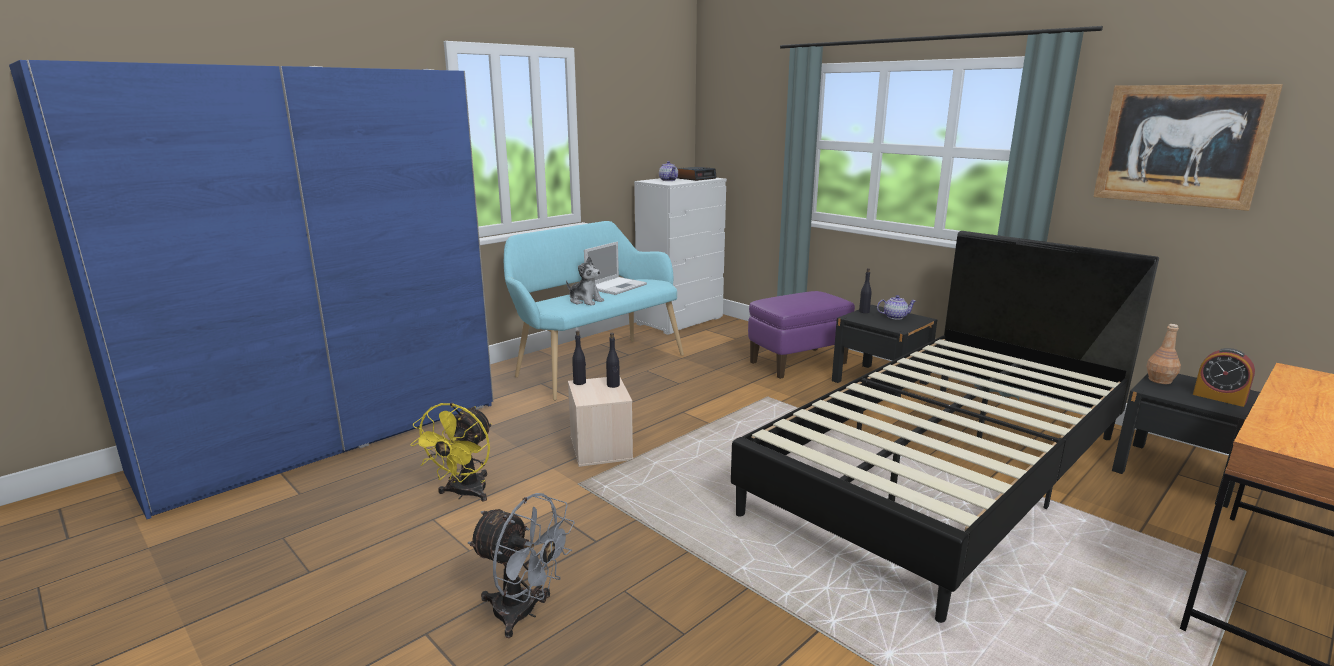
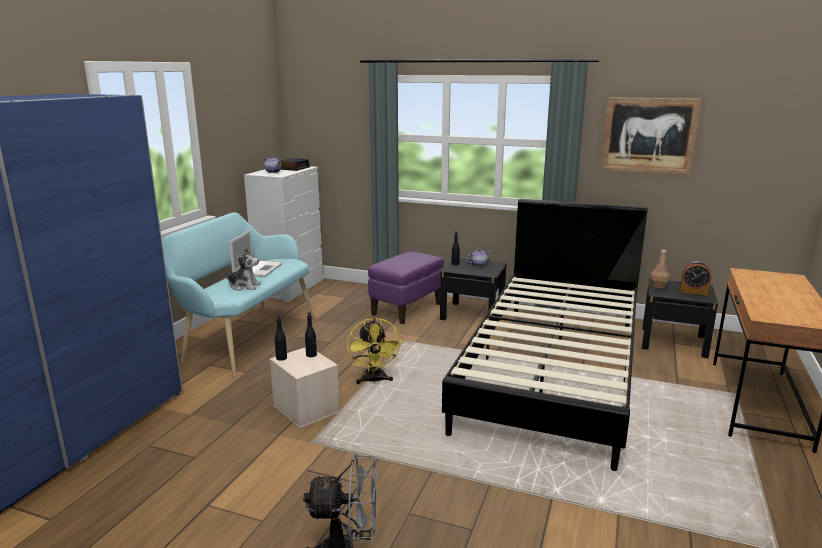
camera: 25 degrees left, 0 degrees up
(464, 494) = (219, 476): yellow fan -> yellow fan (374, 380)

